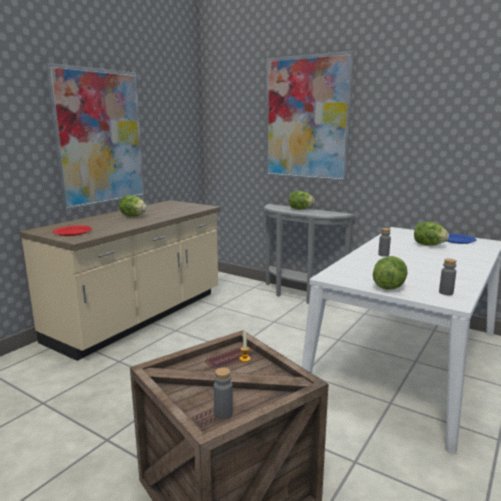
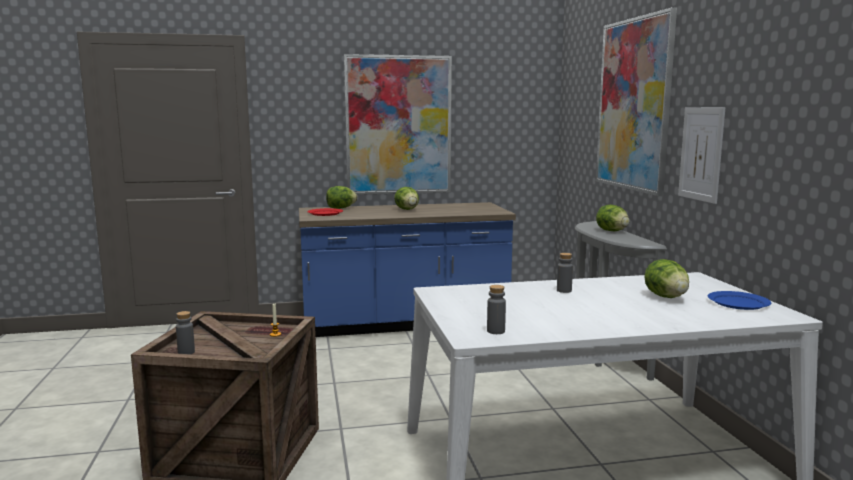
camera: 45 degrees right, 5 degrees down
(139, 317) = (404, 323): beige counter -> blue counter
(386, 151) = (701, 154): none -> picture
(388, 287) = (458, 311): lettuce -> lettuce (340, 208)

